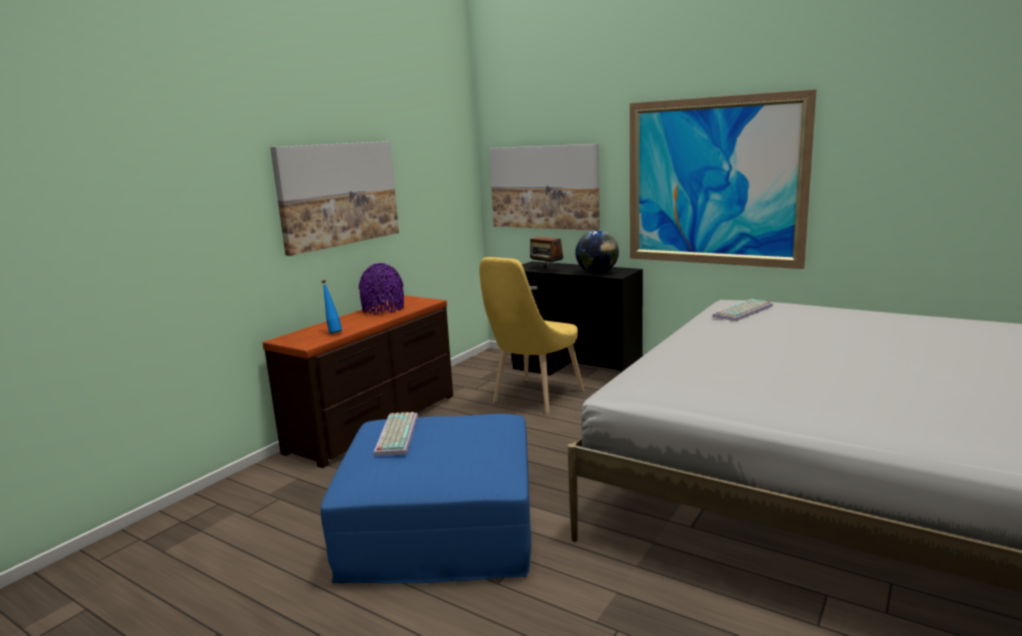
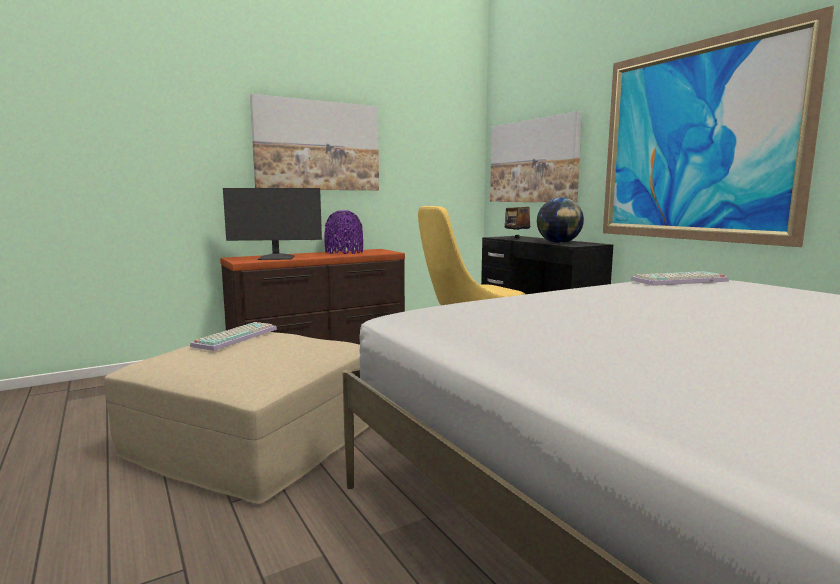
camera: 25 degrees right, 5 degrees down
(333, 332) = (276, 258): blue bottle -> monitor
(439, 528) = (254, 439): blue ottoman -> beige ottoman

